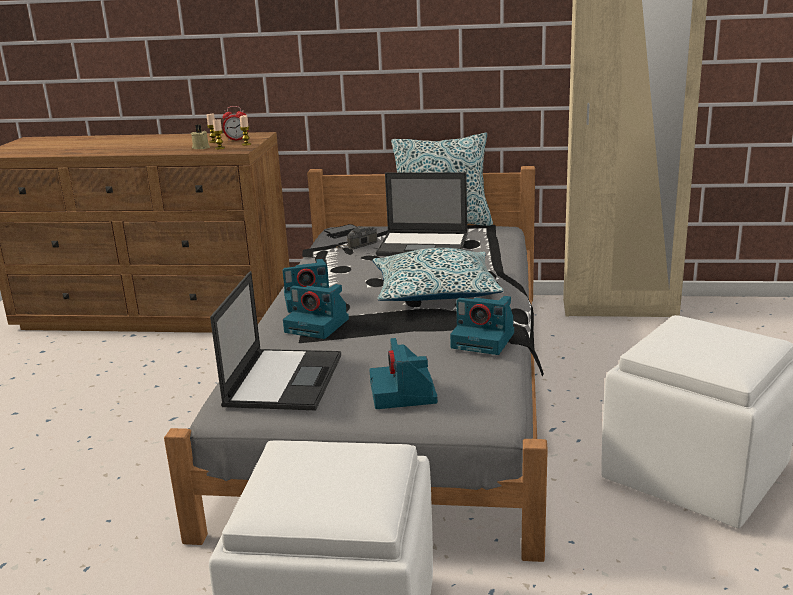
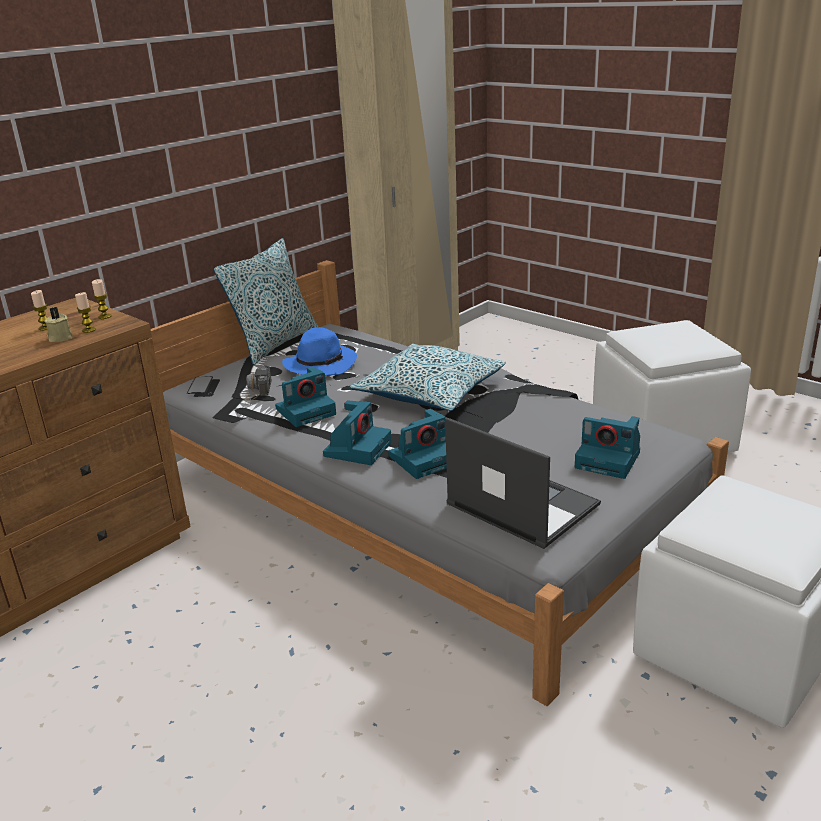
camera: 55 degrees left, 5 degrees up
(237, 140) = (70, 317): alarm clock -> none
(424, 245) = (321, 364): laptop -> blue hat
(484, 340) = (555, 402): camera -> camera (306, 411)

